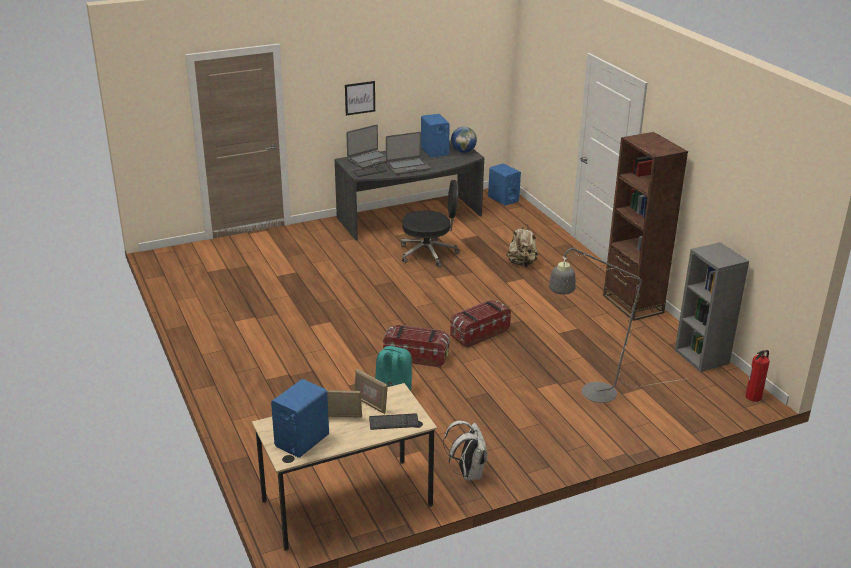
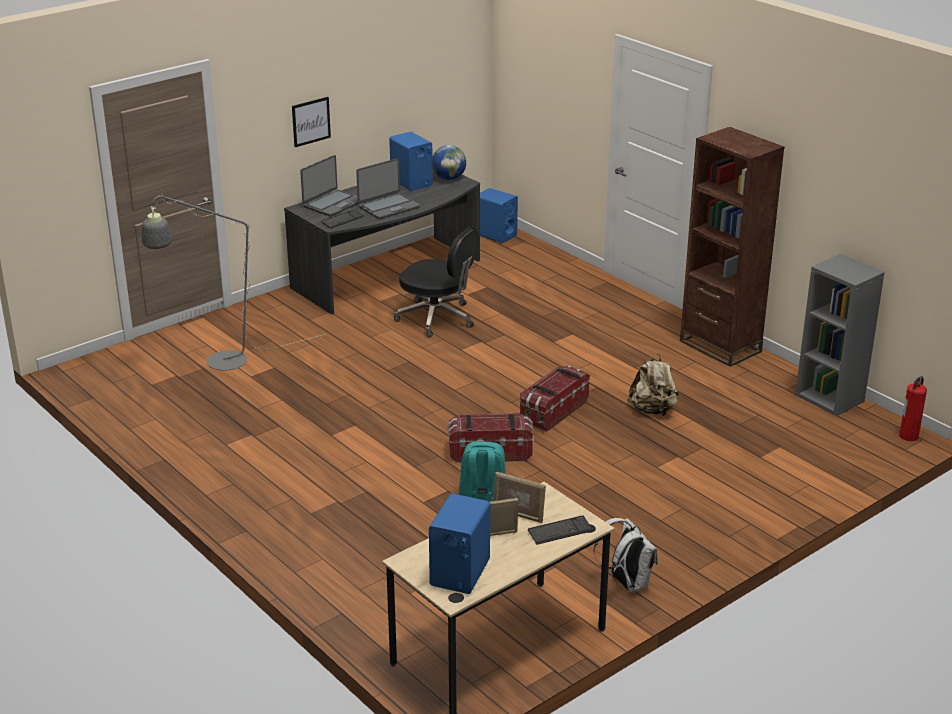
camera: 15 degrees left, 0 degrees up
(429, 253) = (437, 318): black office chair -> black office chair turned 45 degrees clockwise
(522, 263) = (561, 315): beige backpack -> beige backpack (653, 410)
(590, 394) = (723, 463): grey floor lamp -> grey floor lamp (216, 363)

